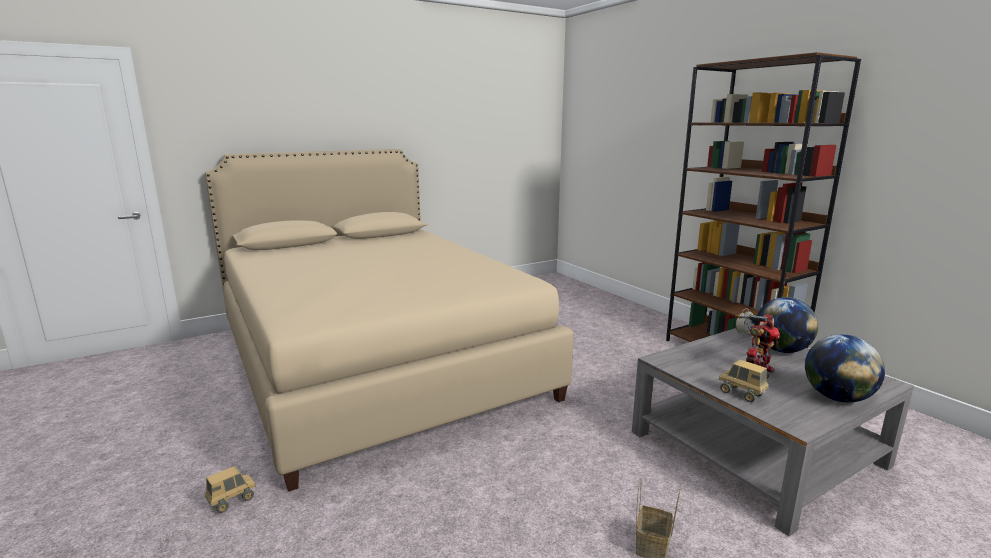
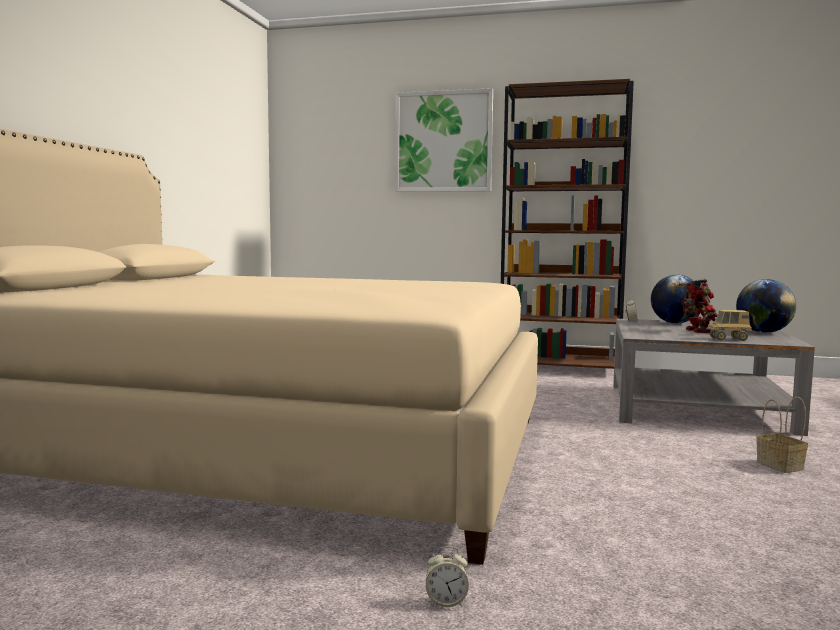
camera: 45 degrees left, 10 degrees down
(232, 501) = (446, 602): toy truck -> alarm clock
(673, 114) = (443, 142): none -> picture

